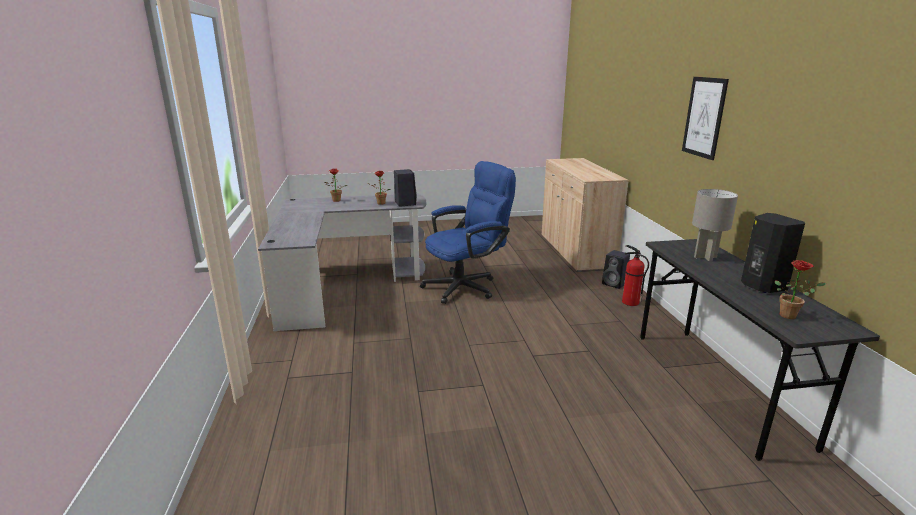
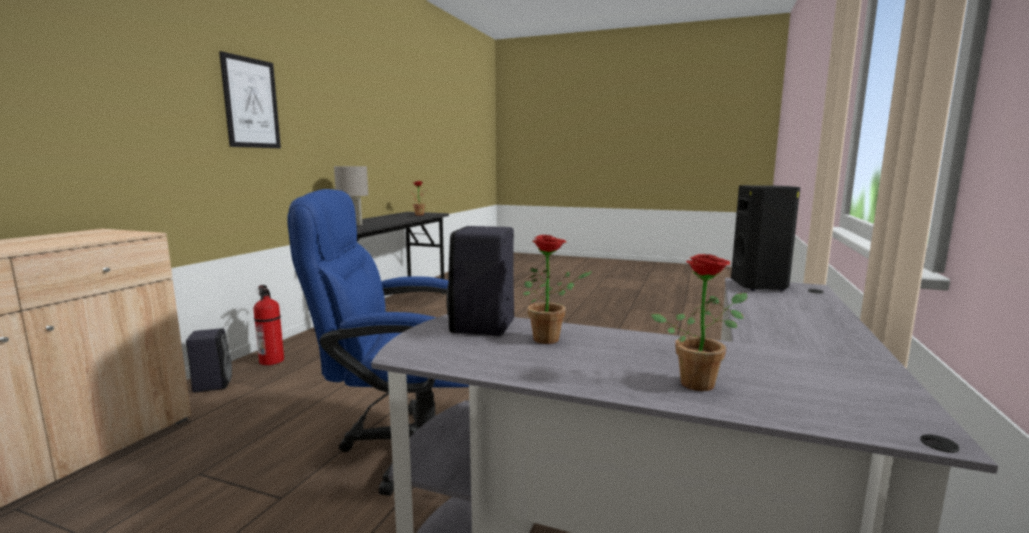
camera: 150 degrees left, 10 degrees down
(761, 286) = (385, 218): black speaker -> black speaker (760, 286)

